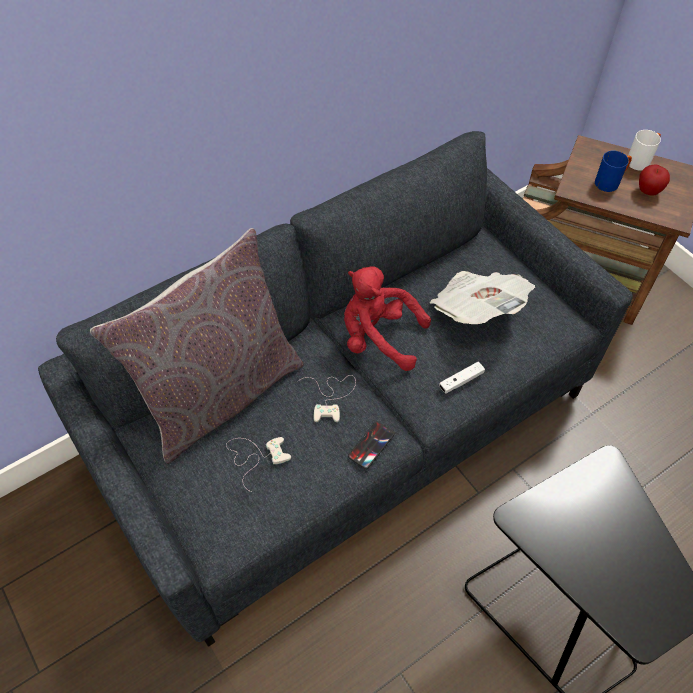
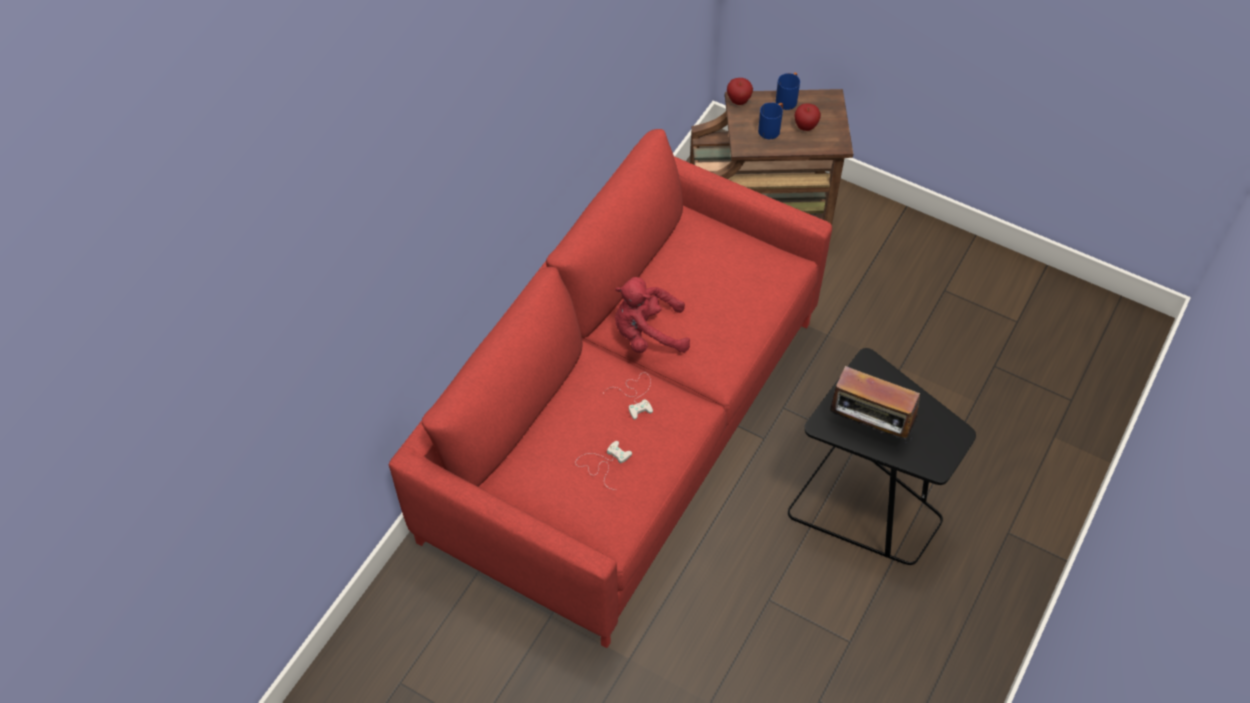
camera: 25 degrees left, 0 degrees up
(220, 394) = (545, 428): grey pillow -> none
(345, 425) = (623, 428): grey sofa -> red sofa
(371, 445) = (687, 419): phone -> none
(461, 381) = (729, 344): white game controller -> none
(476, 309) = (713, 281): newspaper -> none
(574, 546) = (869, 428): none -> radio
(588, 147) = (738, 101): none -> apple
(640, 161) = (788, 99): white mug -> blue mug

